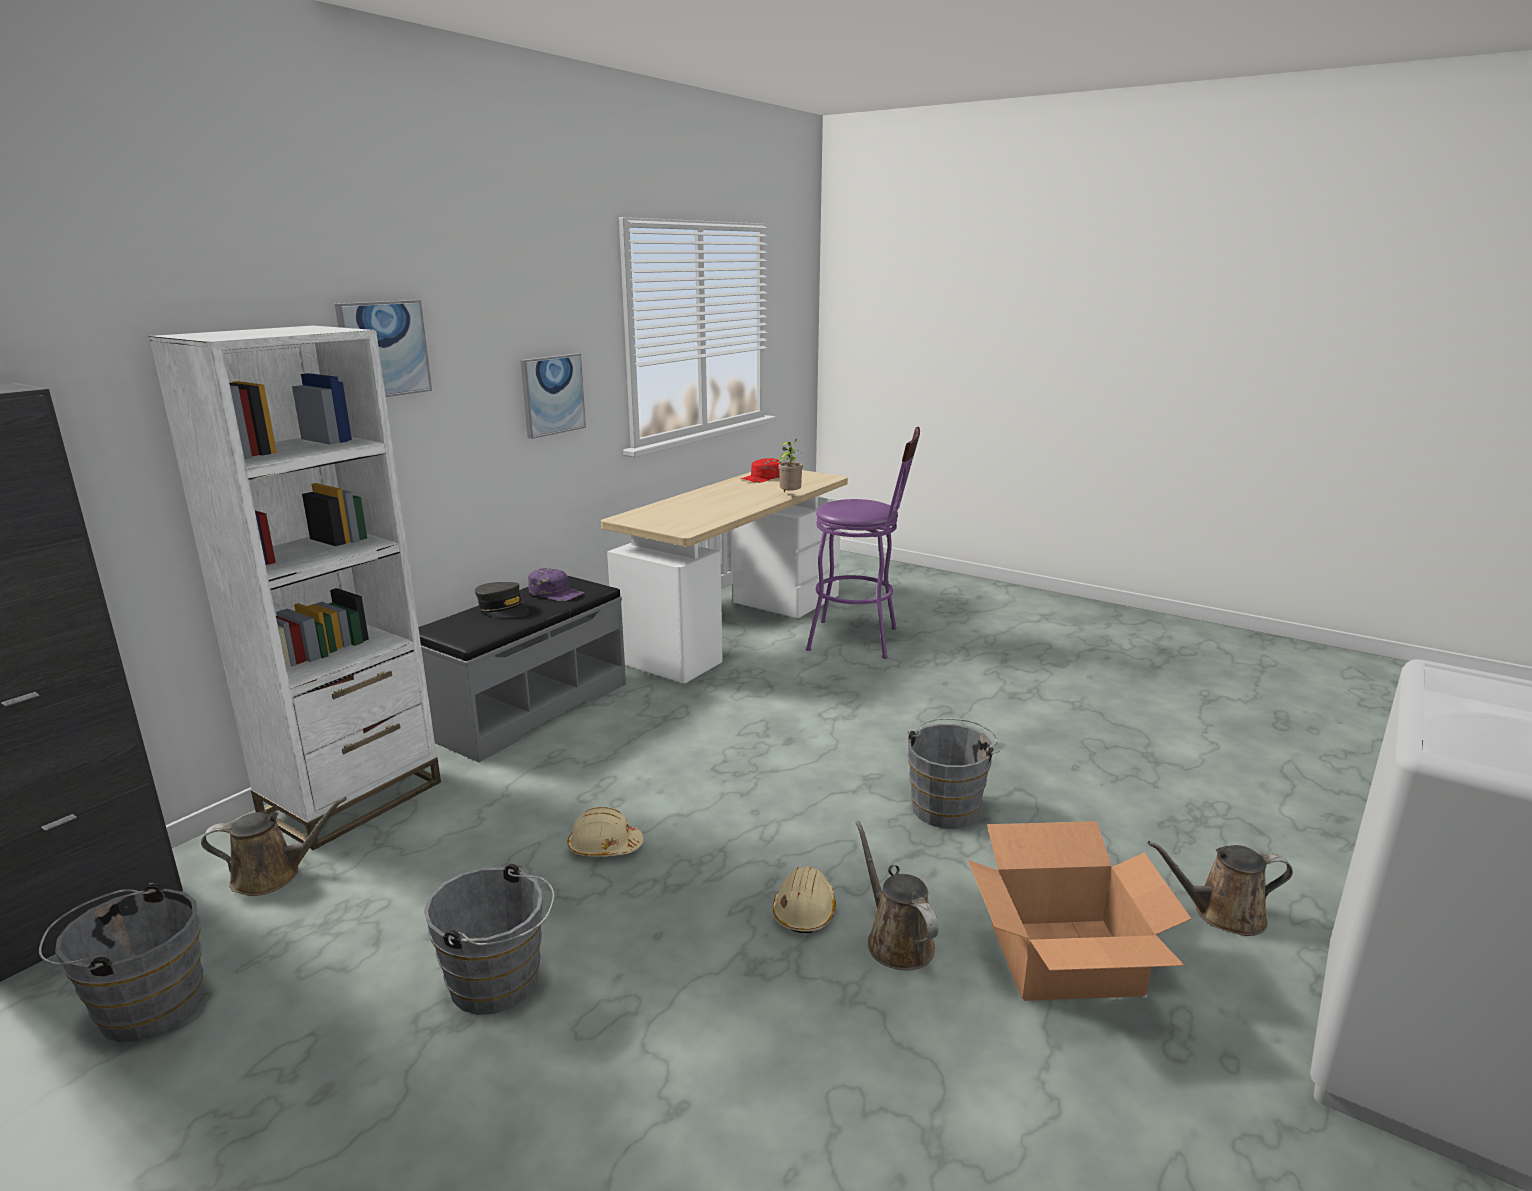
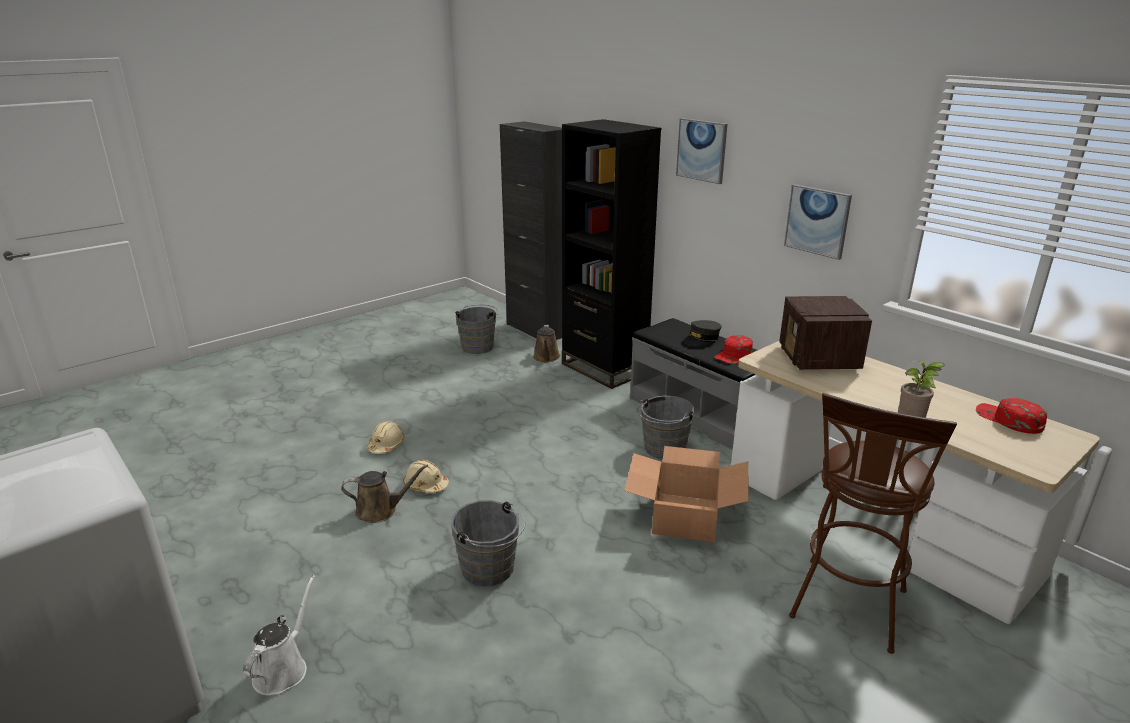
camera: 105 degrees right, 5 degrees up
(352, 799) = (604, 368): white bookcase -> black bookcase
(500, 984) = (438, 404): grey bucket -> grey bucket (662, 450)
(556, 593) = (734, 355): purple cap -> red cap
(604, 847) = (522, 431): beige hard hat -> beige hard hat (386, 445)
(673, 514) = (818, 360): none -> radio
(861, 639) = (847, 610): purple stool -> brown stool
(1066, 960) = (316, 569): cardboard box -> cardboard box (684, 517)
(1222, 914) = (283, 669): brown watering can -> white watering can

